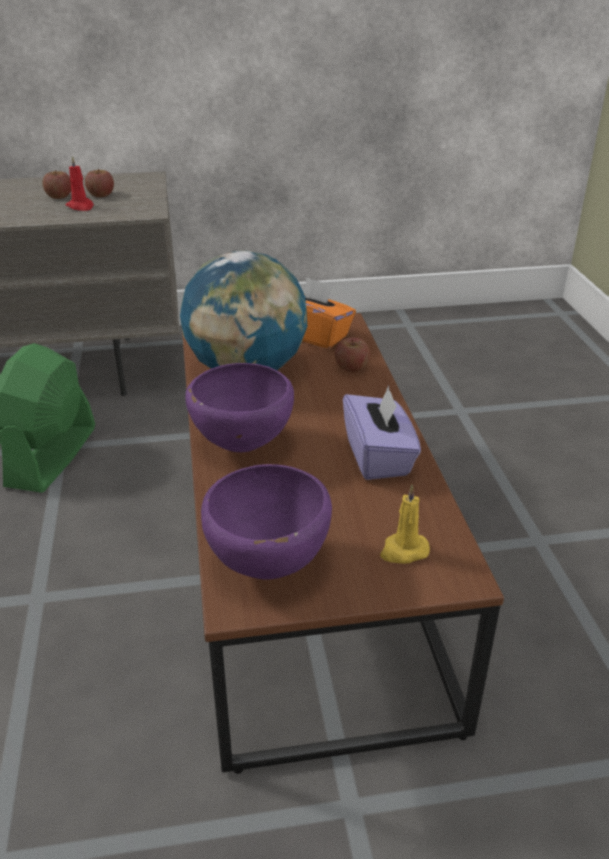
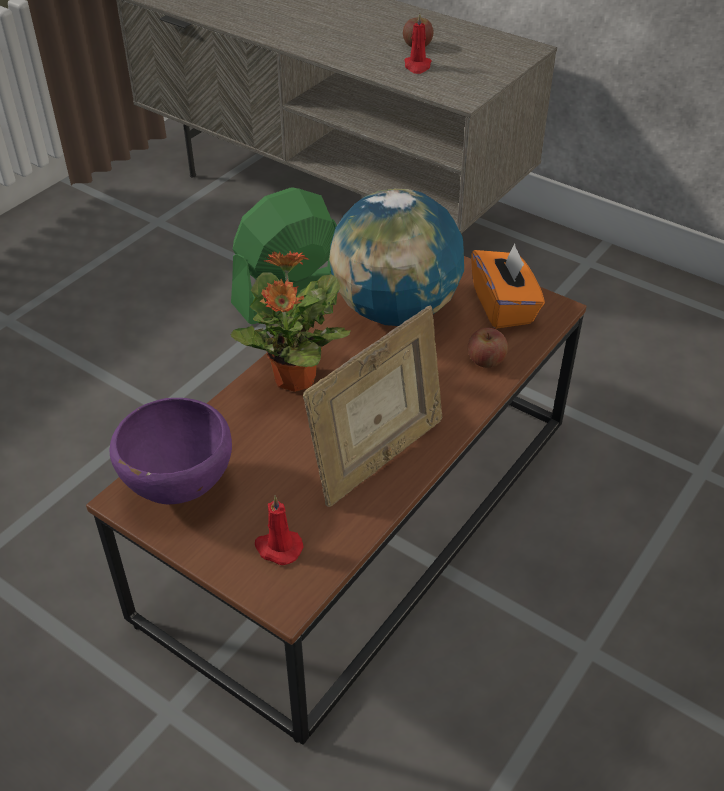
camera: 45 degrees right, 10 degrees up
(101, 195) = (454, 57): apple -> none
(241, 446) = (294, 379): purple bowl -> potted plant
(378, 457) = (378, 459): purple tissue box -> picture frame
(403, 551) = (278, 548): yellow candle -> red candle

